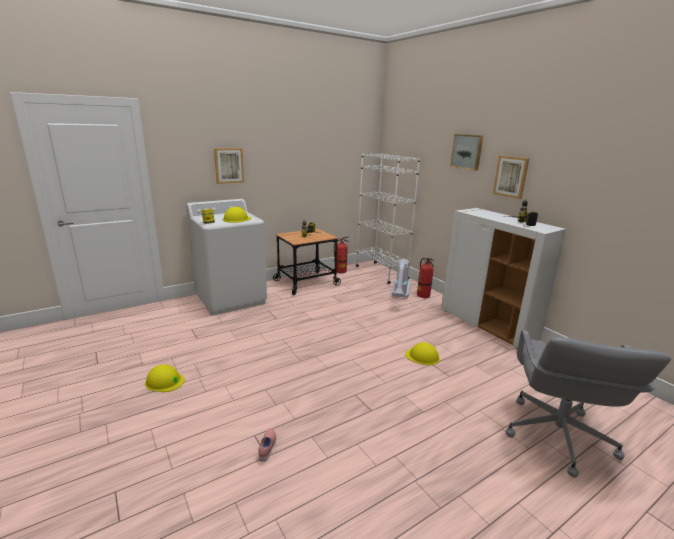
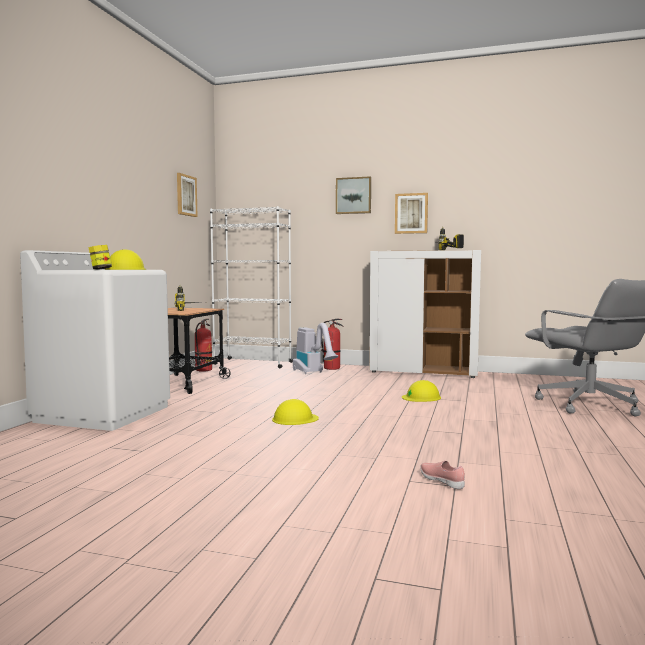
camera: 40 degrees left, 15 degrees down
(164, 381) = (192, 491): yellow hard hat -> yellow hard hat (295, 419)
(229, 165) = (73, 199): picture -> picture (186, 195)

